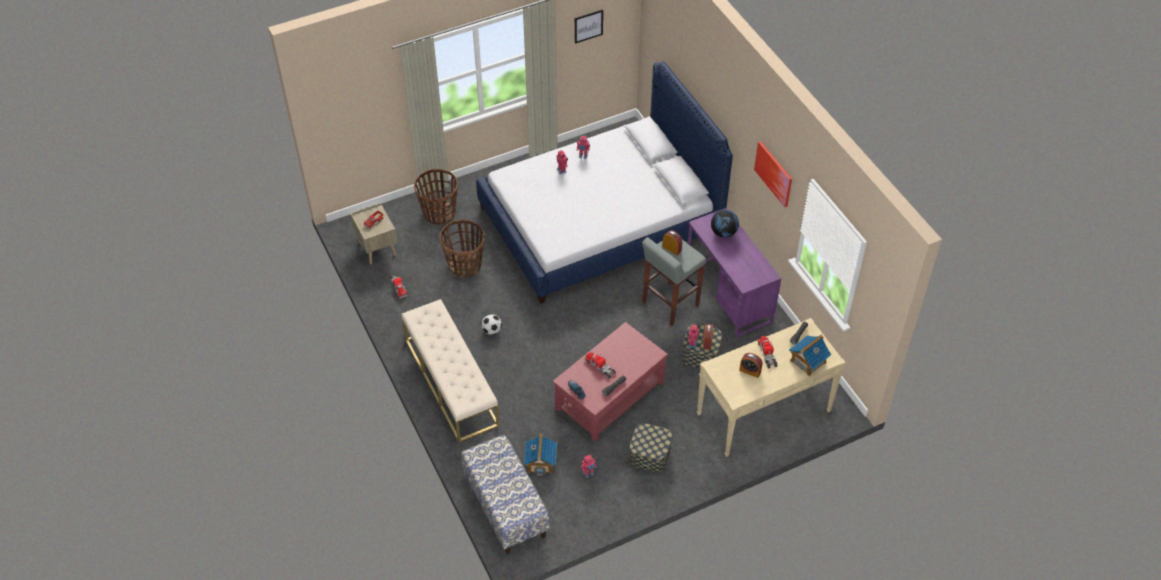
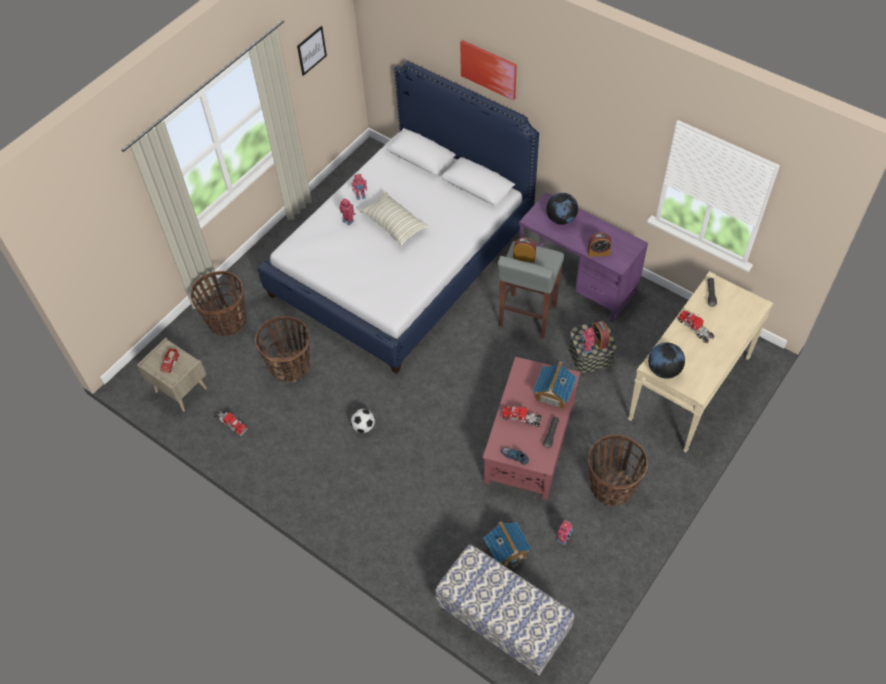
camera: 25 degrees left, 5 degrees up
(451, 382) = (355, 505): beige bench -> none
(594, 187) = (394, 224): none -> pillow
(649, 454) = (611, 487): storage box -> basket
(720, 372) = (663, 370): none -> globe
(750, 371) = (691, 354): alarm clock -> alarm clock (598, 252)
(774, 173) = (609, 133): picture -> picture (488, 69)
(807, 361) = (738, 318): toy house -> toy house (553, 394)

